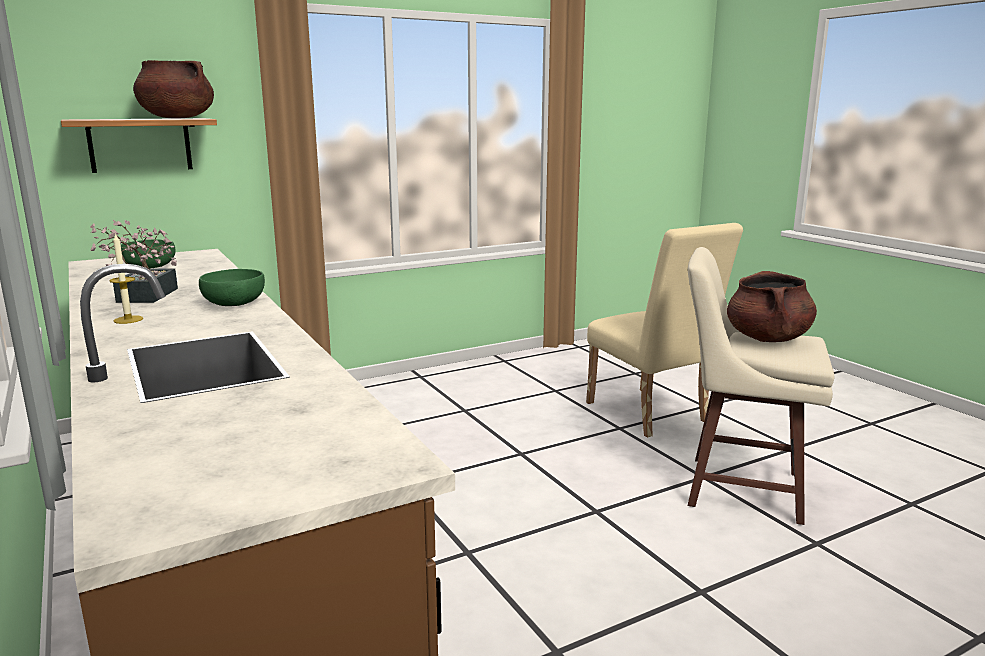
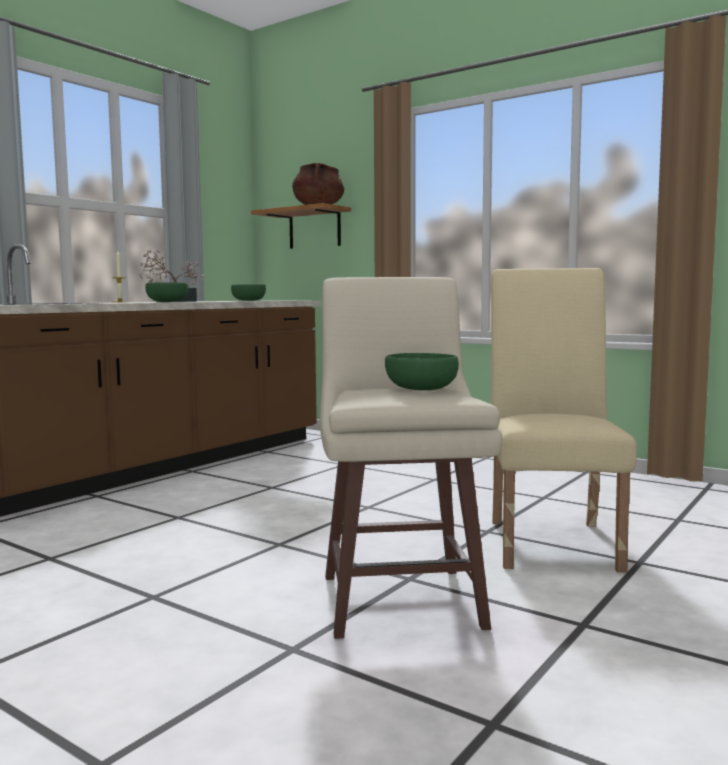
camera: 65 degrees right, 10 degrees down
(651, 415) = (552, 540): beige chair -> beige chair turned 150 degrees clockwise
(768, 338) = (420, 389): brown cooking pot -> green bowl

